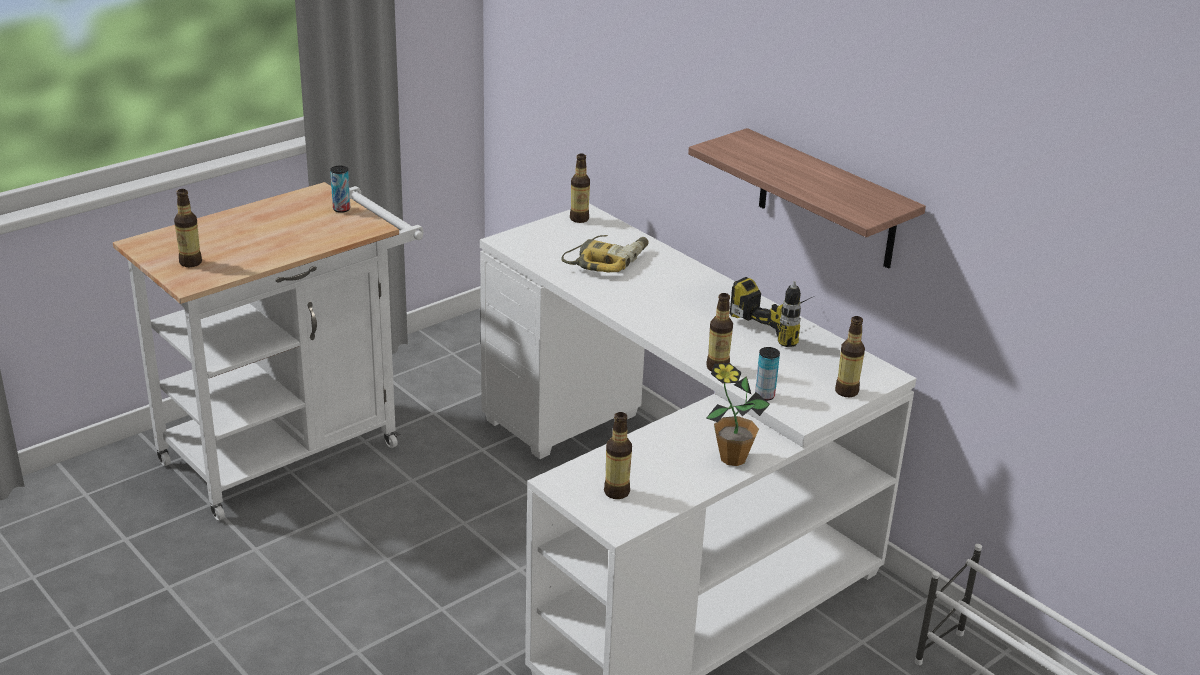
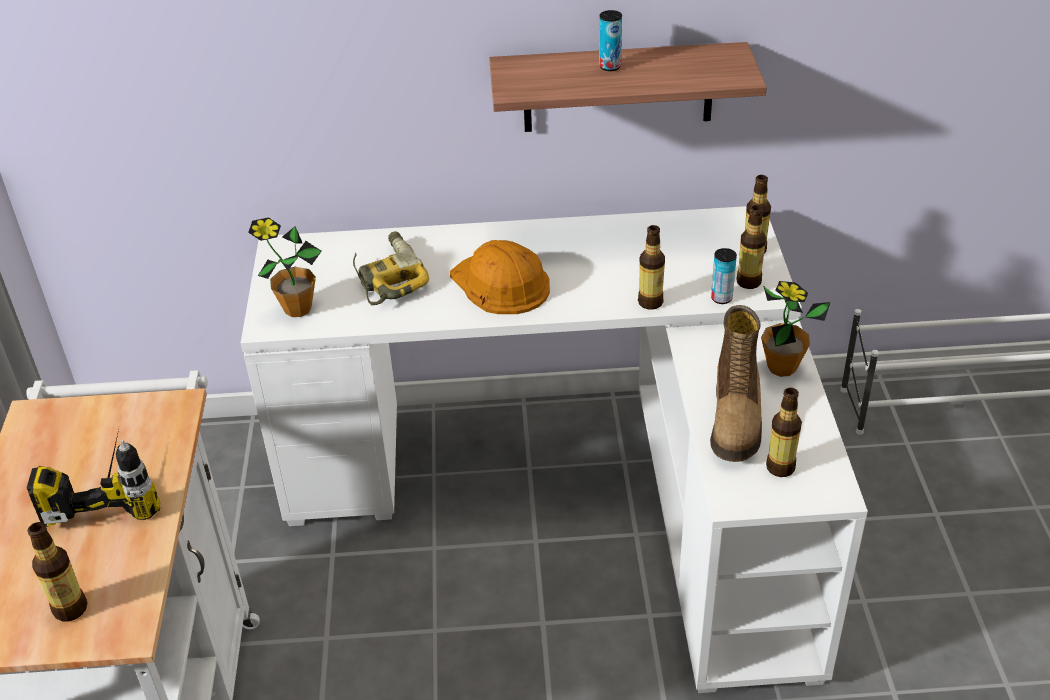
camera: 50 degrees left, 10 degrees up
(341, 209) = (101, 414): can -> can (610, 66)
(534, 243) = (297, 309): none -> potted plant
(579, 219) = (284, 256): bottle -> bottle (748, 282)
(647, 456) = (736, 418): none -> boot
(656, 302) = (500, 284): none -> orange hard hat
(783, 324) = (614, 230): power drill -> power drill (110, 487)

